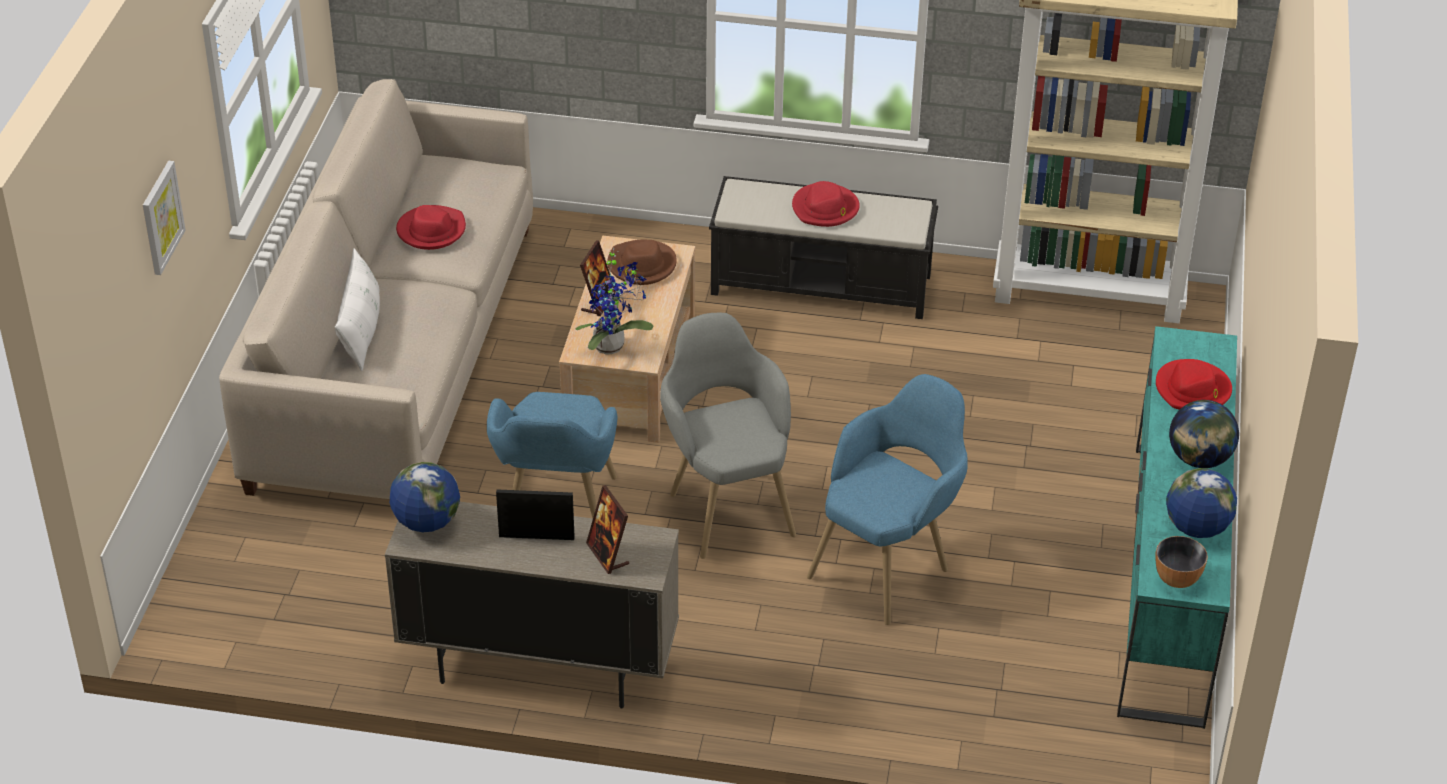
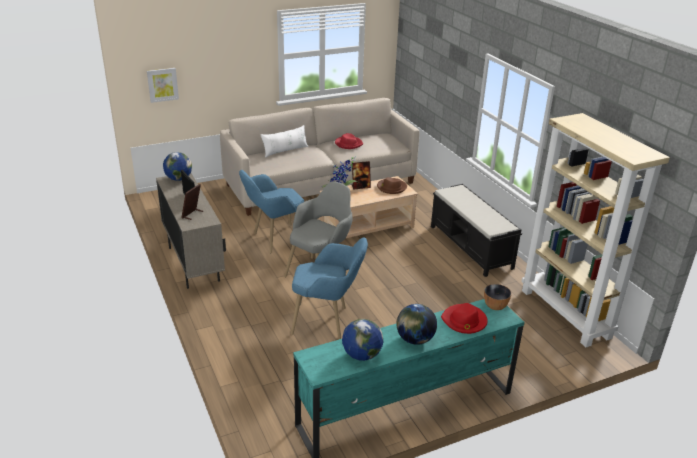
camera: 55 degrees right, 10 degrees down
(161, 217) = (216, 58): picture -> picture (162, 84)
(825, 209) = (475, 208): red hat -> none
(1177, 579) = (317, 361): bowl -> bowl (495, 306)

